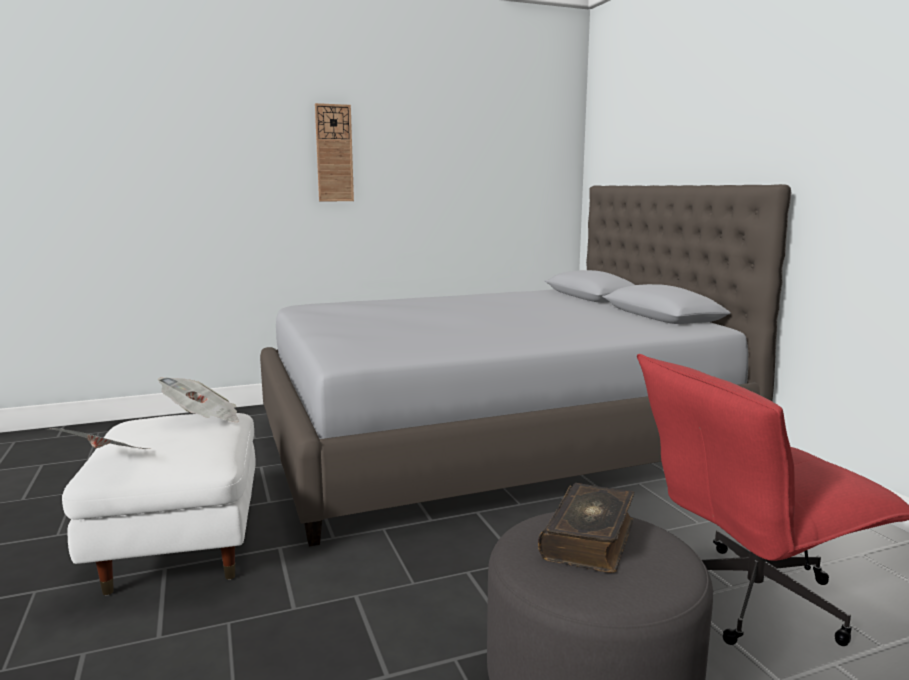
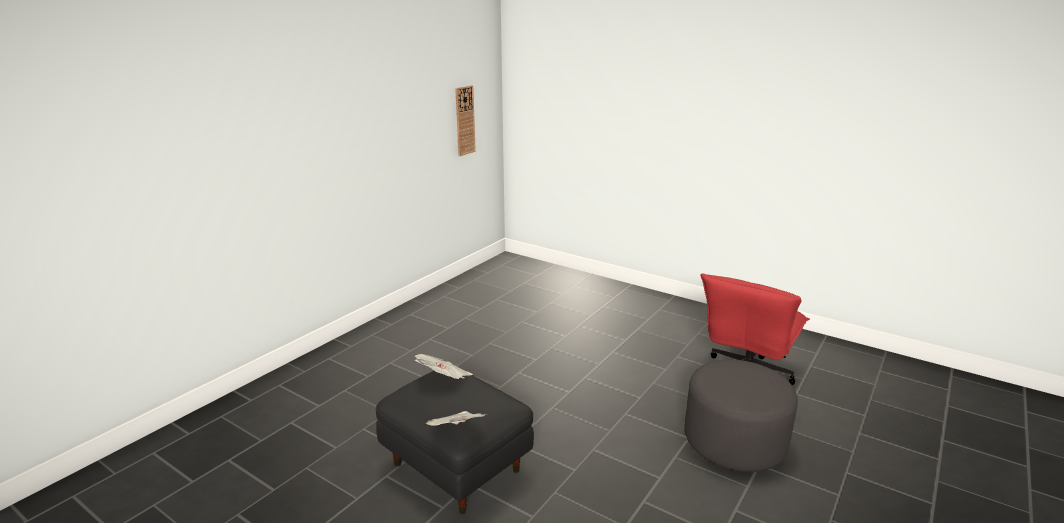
camera: 35 degrees left, 10 degrees up
(181, 548) = (458, 469): white ottoman -> black ottoman
(334, 153) = (354, 123): wall clock -> wall clock (465, 120)
(493, 440) = (529, 324): grey bed -> none
(590, 539) = (735, 377): book -> none

